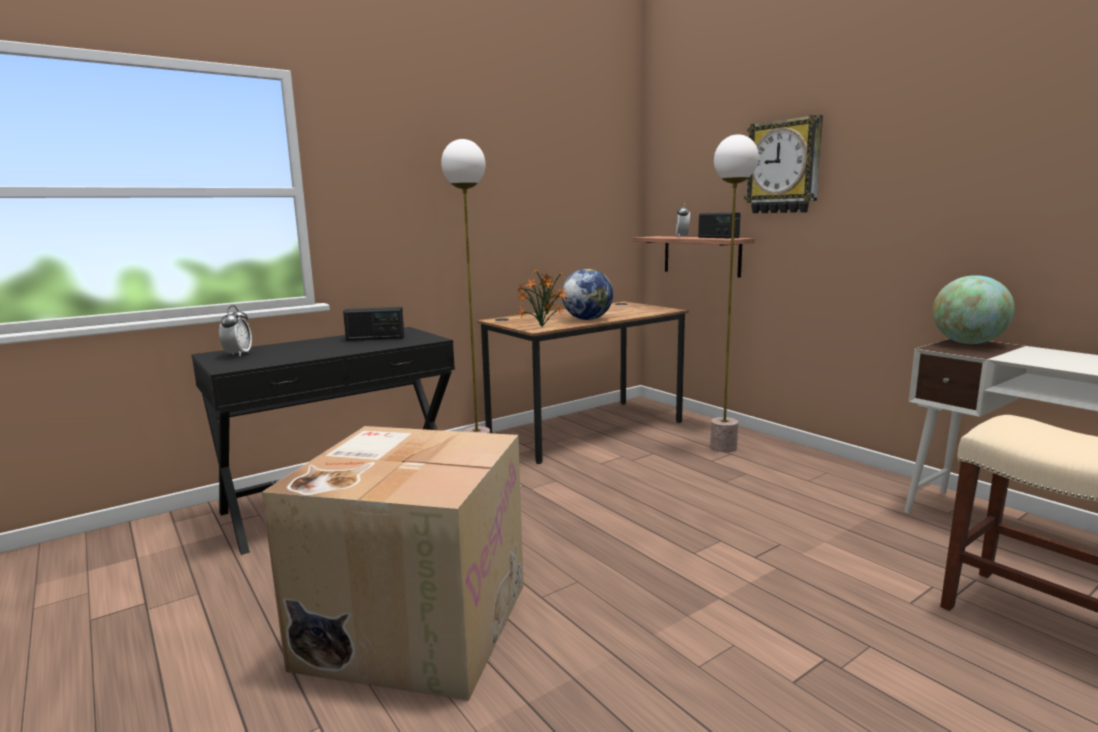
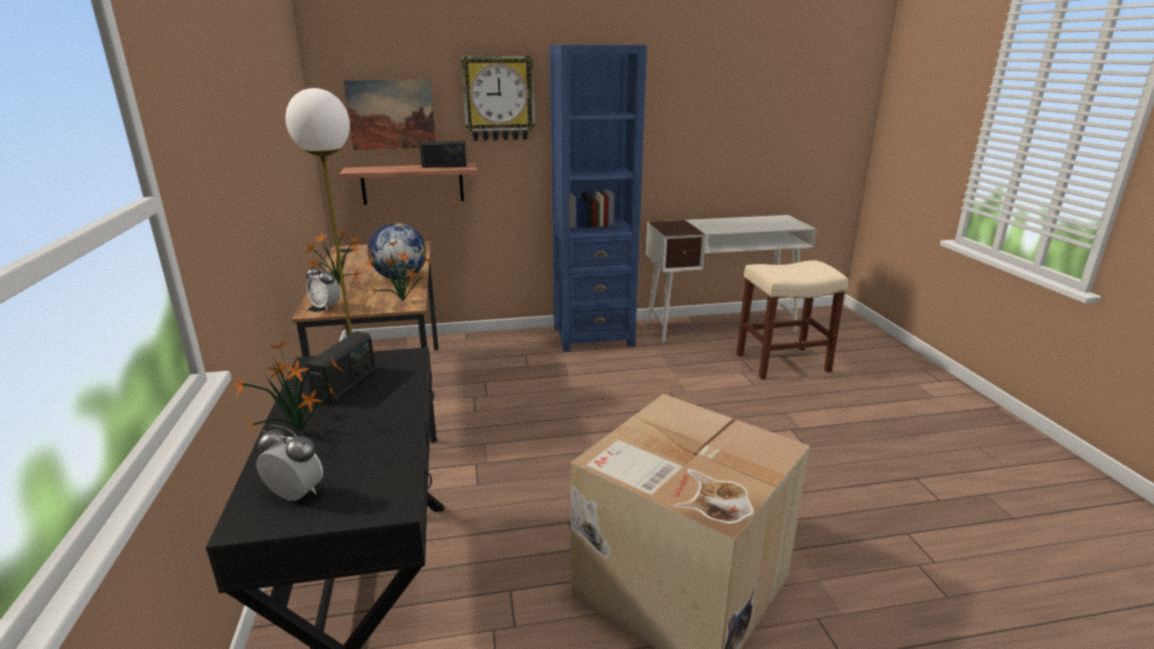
camera: 65 degrees left, 10 degrees up
(310, 343) = (303, 431): none -> potted plant
(682, 237) = (398, 168): alarm clock -> alarm clock (326, 307)
(693, 188) = (391, 114): none -> picture
(723, 447) = (510, 353): floor lamp -> none
(833, 472) = (593, 336): none -> blue bookcase
(968, 343) = (667, 225): globe -> none

